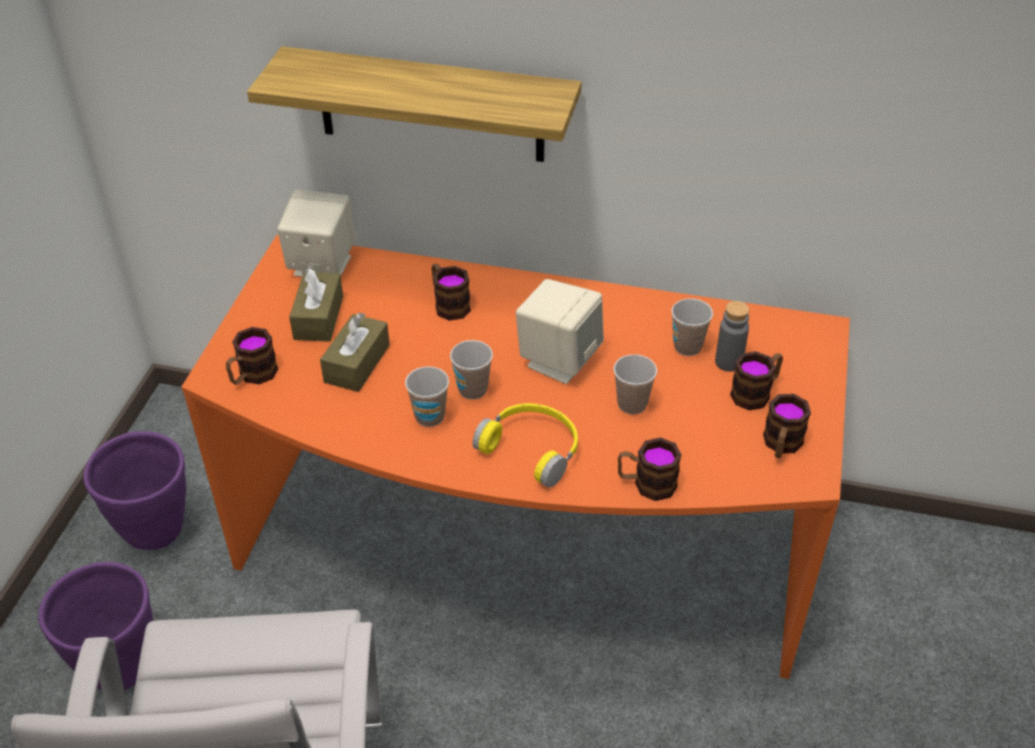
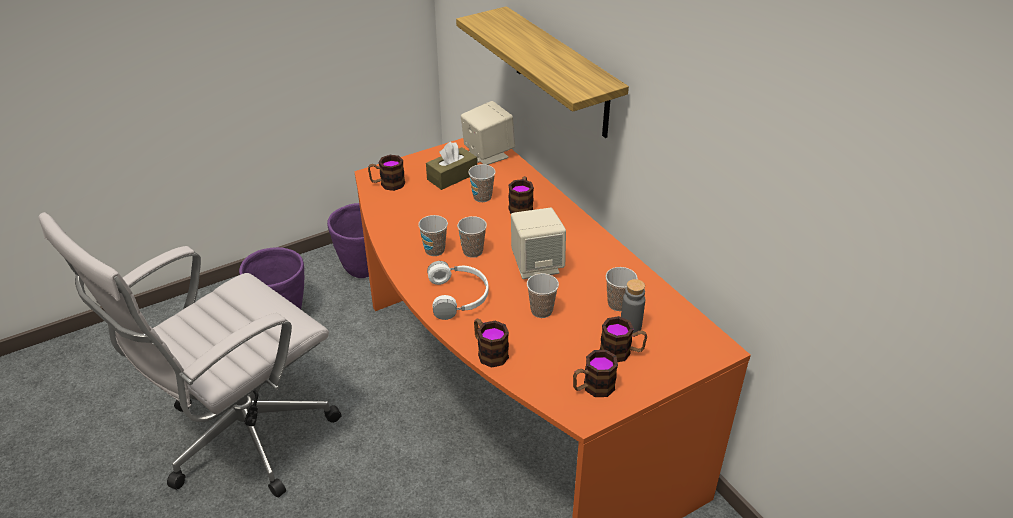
camera: 45 degrees right, 5 degrees down
(357, 364) = (438, 206): brown tissue box -> none
(390, 321) = (482, 197): none -> cup
(533, 448) = (459, 296): yellow headphones -> white headphones

